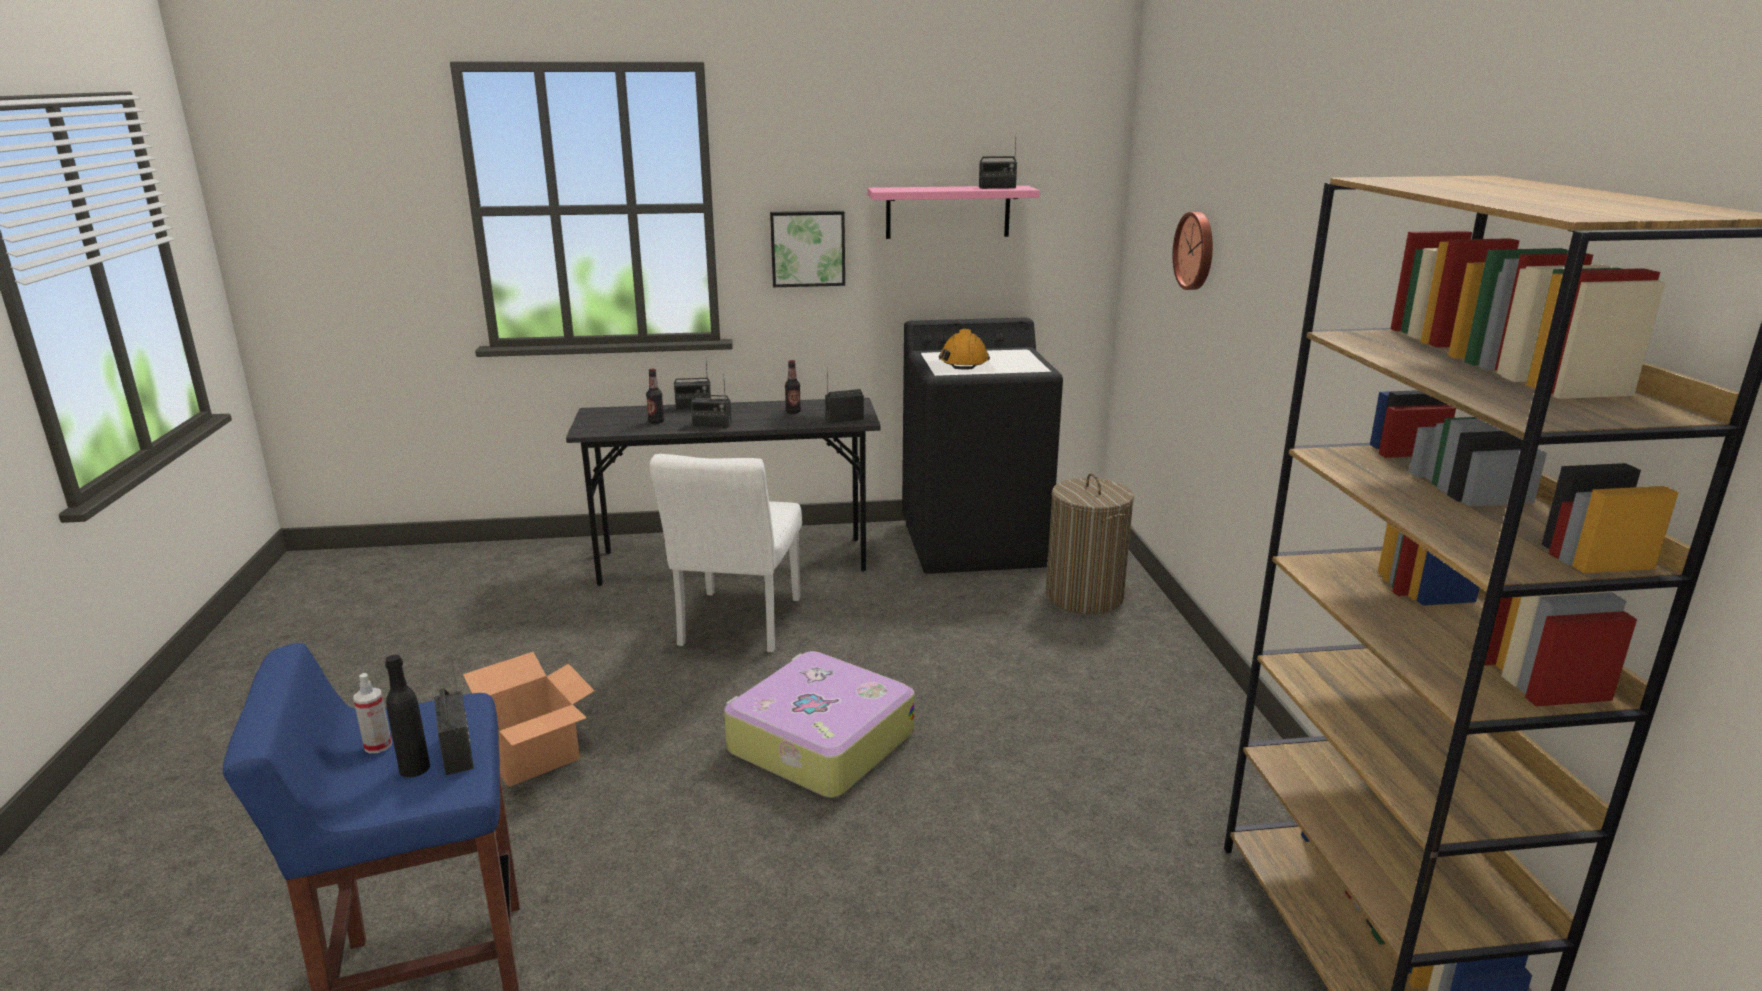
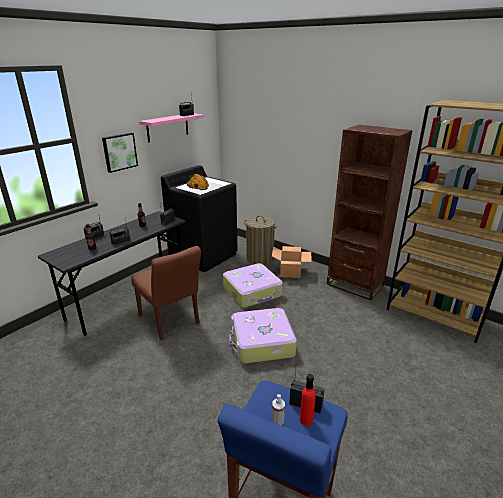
camera: 45 degrees left, 5 degrees up
(414, 768) = (306, 420): black bottle -> red bottle
(532, 755) = (175, 412): cardboard box -> cardboard box (290, 272)
(736, 627) = (171, 321): white chair -> brown chair
(957, 650) = (253, 292): none -> suitcase
(1196, 251) = (277, 130): wall clock -> none
(1234, 755) = (355, 285): none -> brown bookcase

